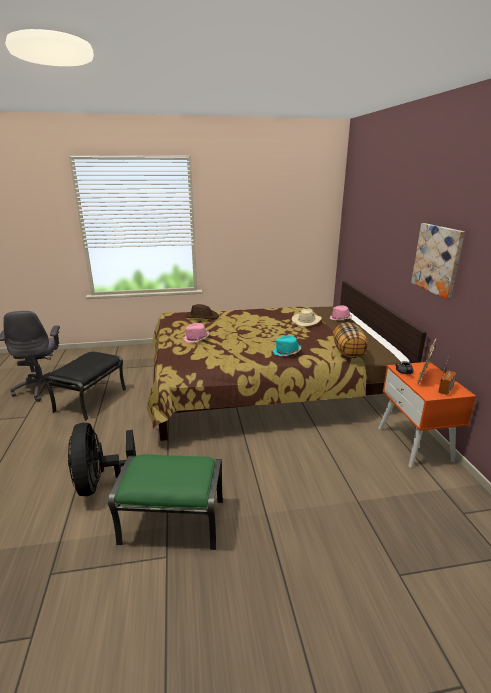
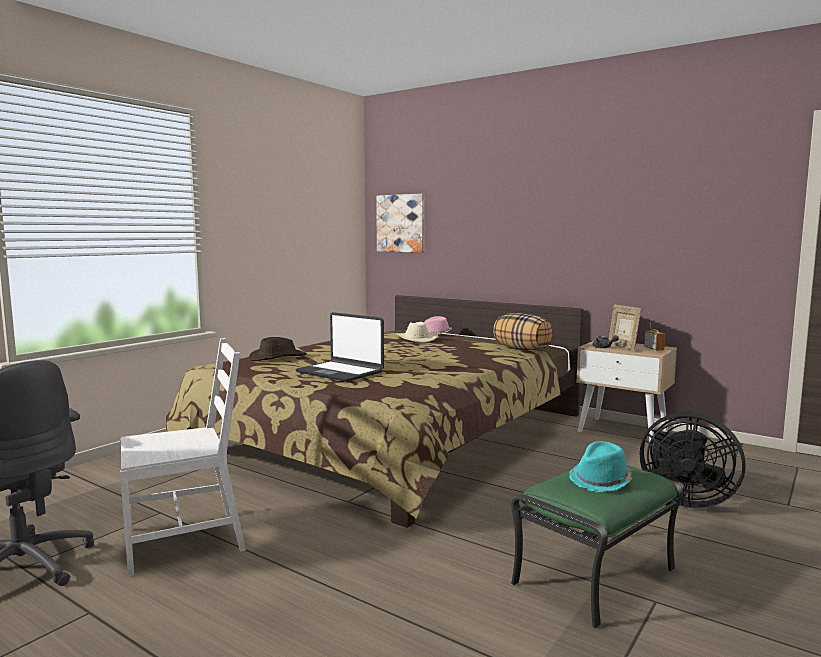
camera: 45 degrees left, 15 degrees down
(91, 401) = (185, 540): black ottoman -> white chair
(100, 482) = (434, 599): black fan -> black fan (685, 500)
(196, 339) = (340, 372): pink hat -> laptop
(286, 352) = (473, 359): turquoise hat -> turquoise hat (601, 481)
(414, 444) = (623, 431): orange nightstand -> beige nightstand
(437, 259) = (579, 228): picture -> picture (401, 223)

